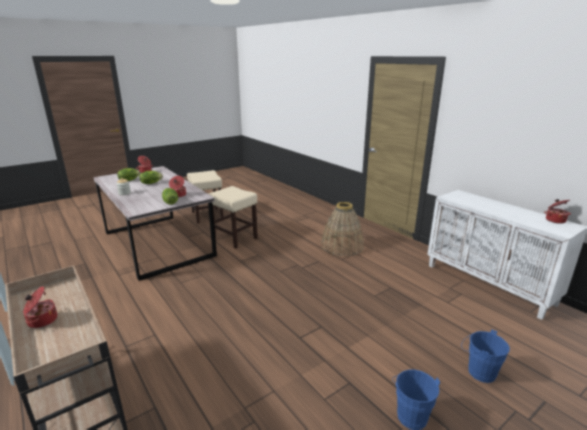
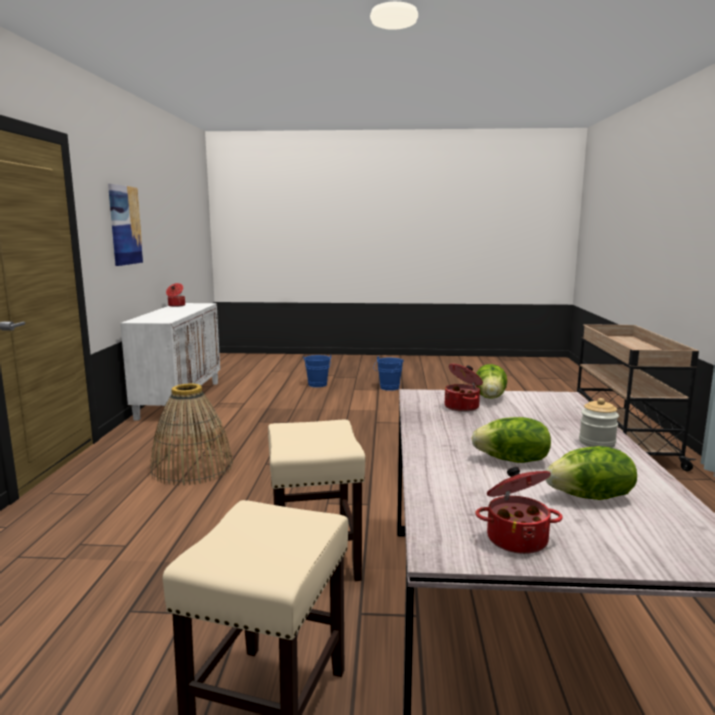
camera: 140 degrees left, 10 degrees down
(42, 320) = (643, 349): cooking pot -> none
(505, 123) = (125, 225): none -> picture

